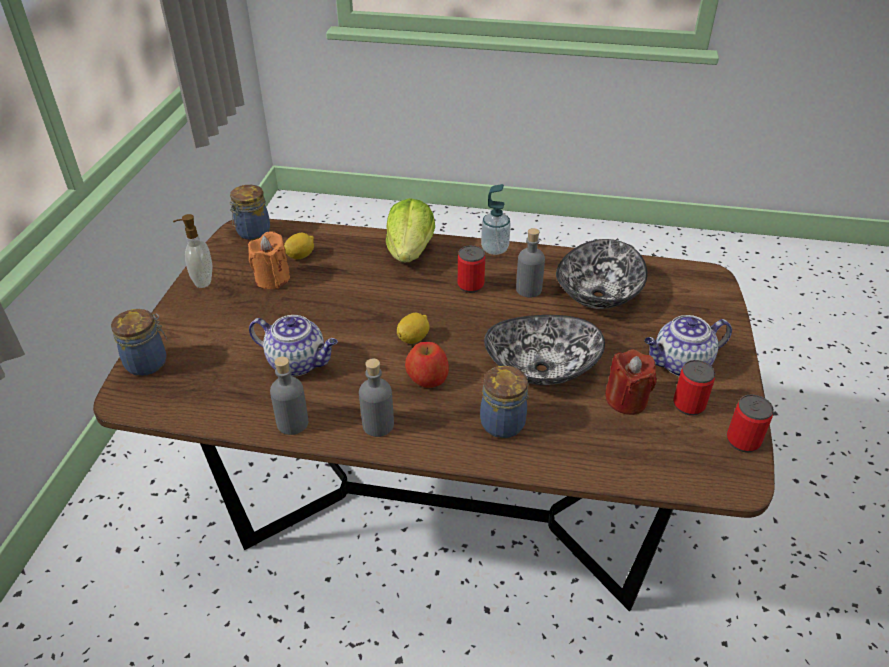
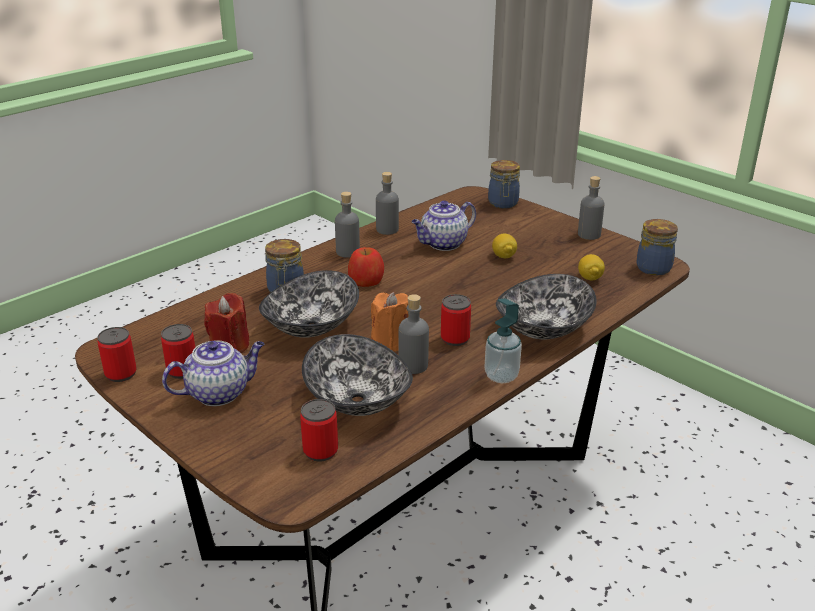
camera: 125 degrees right, 10 degrees down
(202, 281) = (589, 234): soap dispenser -> grey bottle
(272, 279) = (563, 259): orange candle -> orange candle (392, 341)
(410, 251) = (544, 329): lettuce -> bowl
(413, 338) = (416, 289): lemon -> lemon (503, 256)
(662, 285) = (320, 451): none -> can
(680, 364) = (219, 393): teapot -> teapot turned 45 degrees clockwise

